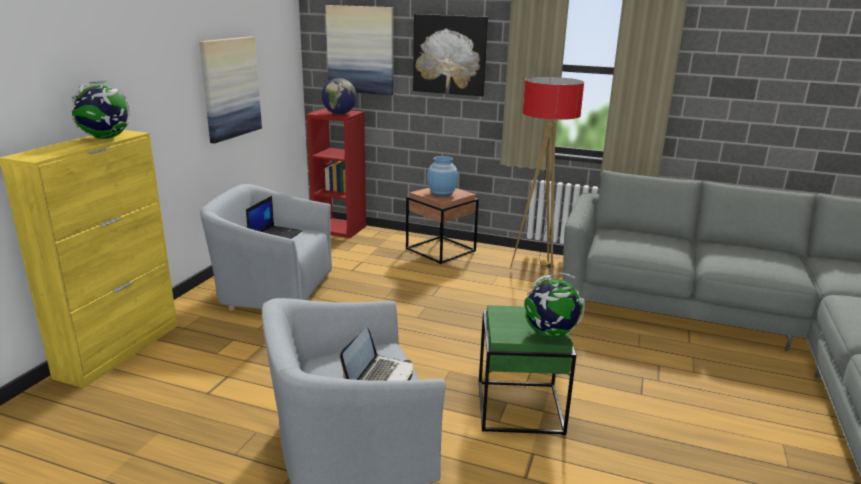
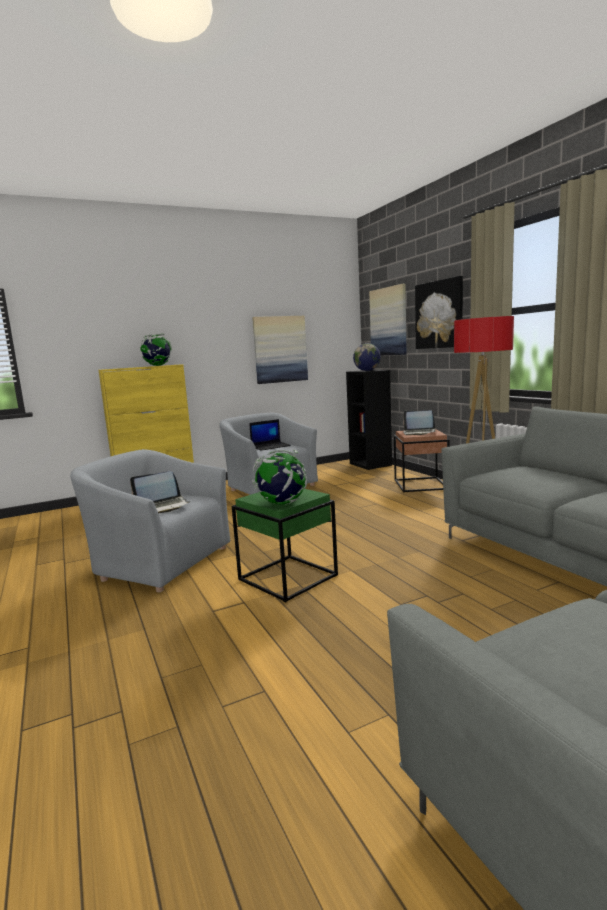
camera: 45 degrees right, 10 degrees down
(340, 229) = (371, 464): red bookcase -> black bookcase
(442, 193) = (419, 433): blue vase -> laptop

